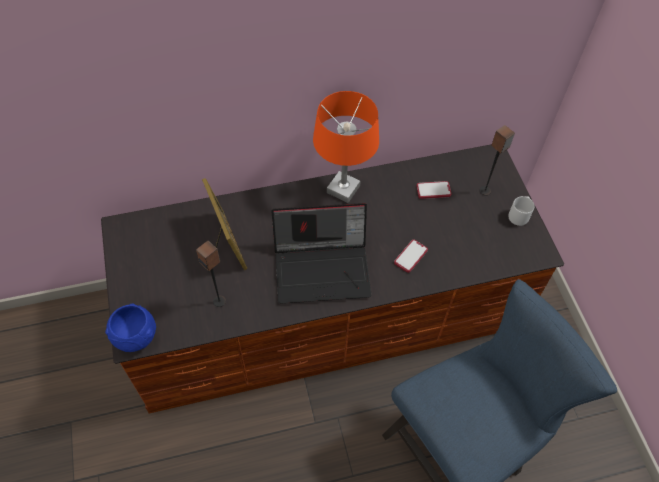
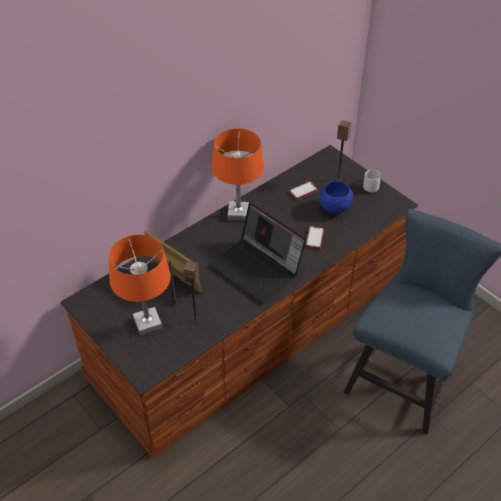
camera: 25 degrees left, 10 degrees down
(137, 338) = (148, 370): blue bowl -> blue bowl (335, 208)
(169, 282) = (148, 323): none -> orange table lamp
(323, 268) = (258, 269): laptop -> laptop turned 75 degrees clockwise

